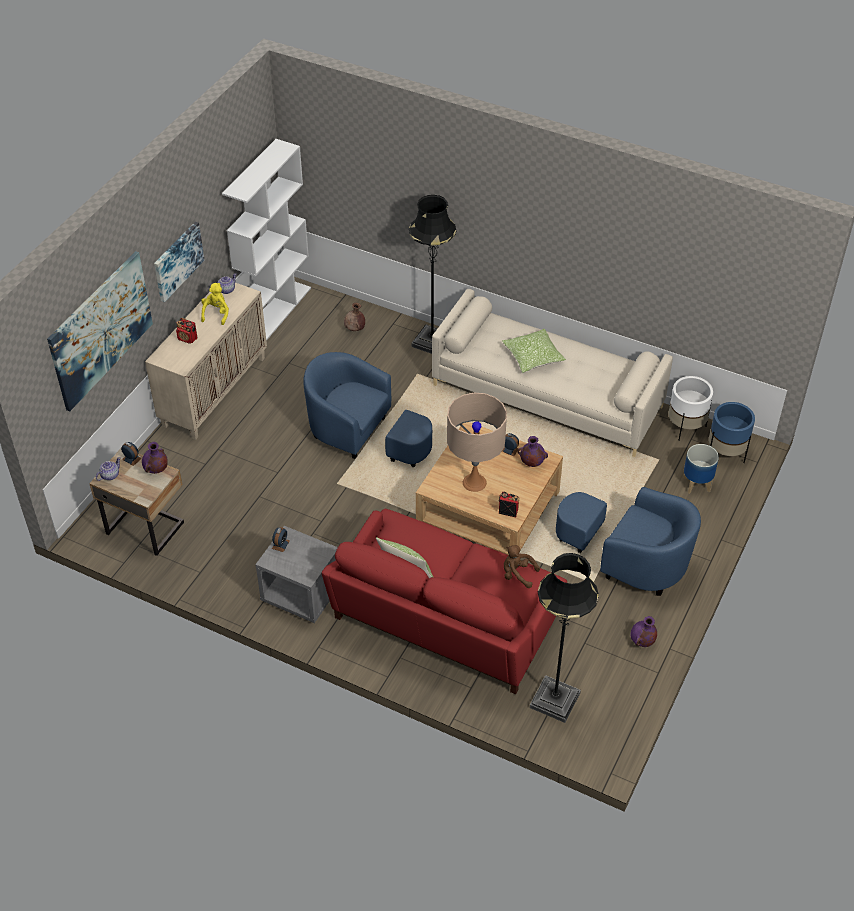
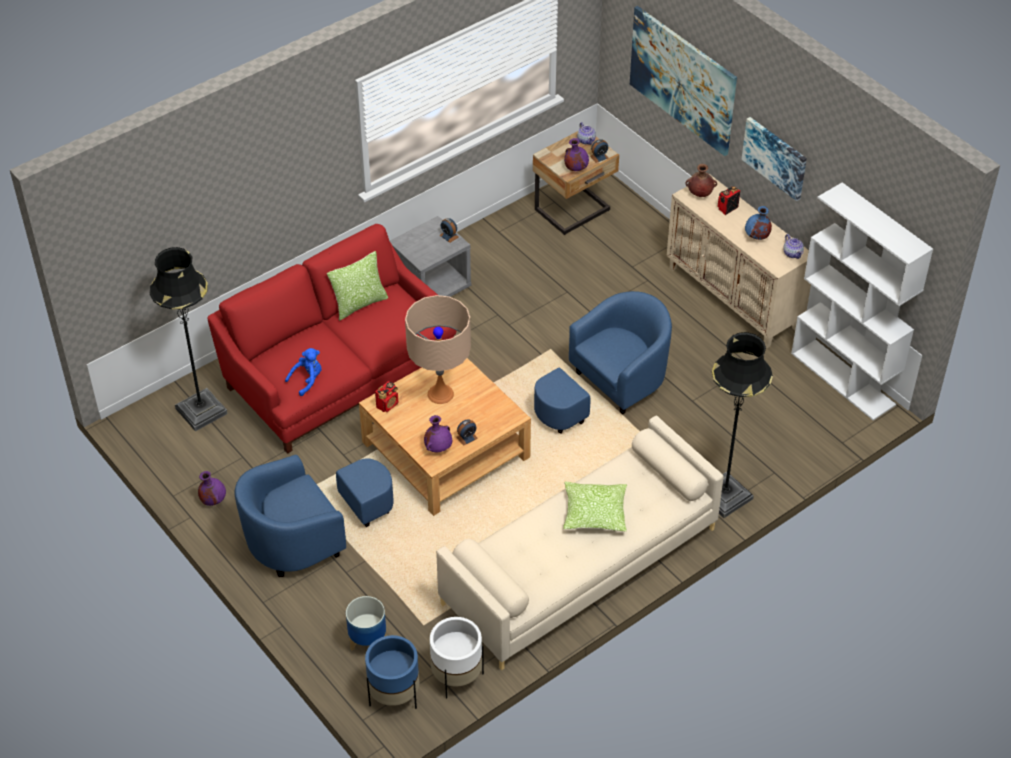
camera: 115 degrees right, 0 degrees up
(216, 313) = (756, 237): yellow plush toy -> blue vase
(355, 329) = (780, 436): brown vase -> brown vase (699, 194)
(517, 574) = (307, 380): brown plush toy -> blue plush toy

